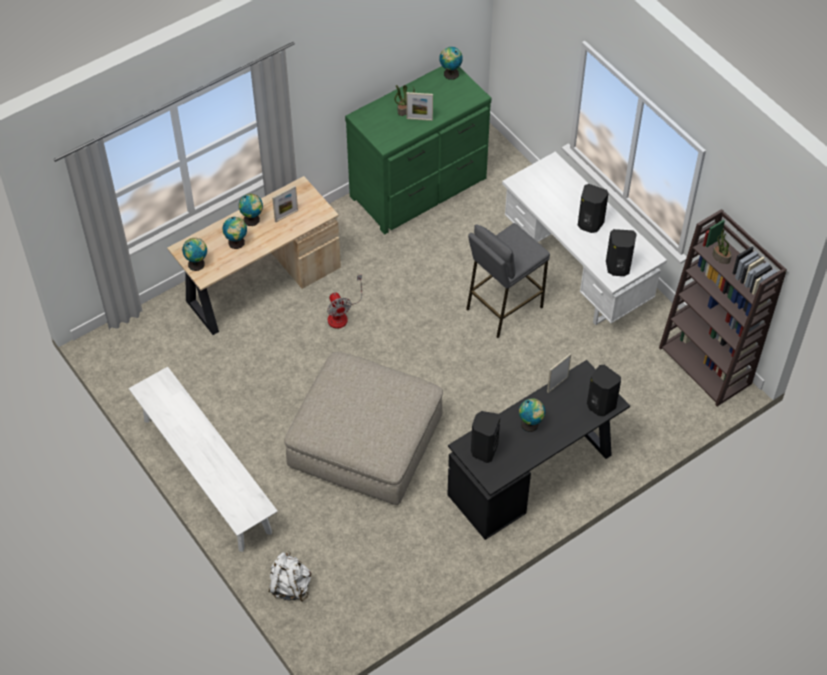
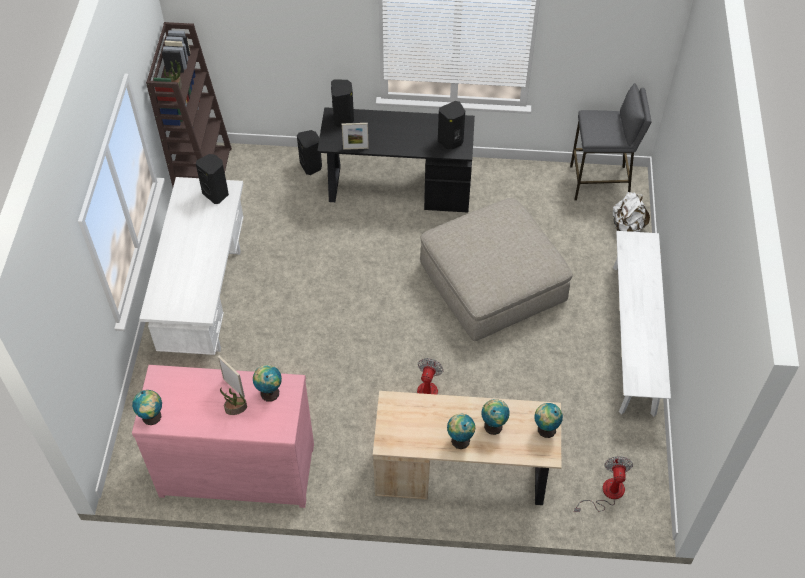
camera: 140 degrees left, 0 degrees up
(144, 338) = (606, 493): none -> fan
(286, 216) = (426, 422): picture frame -> none
(420, 188) = (237, 467): green dresser -> pink dresser
(503, 307) = (289, 310): grey stool -> grey stool (600, 183)
(531, 425) = (402, 136): globe -> globe (269, 392)
(589, 224) = (193, 239): black speaker -> black speaker (311, 166)

